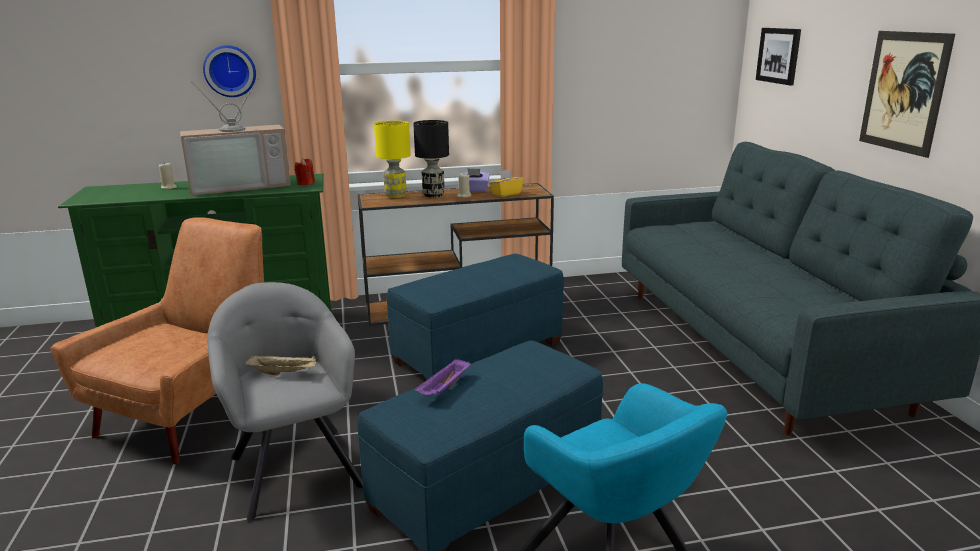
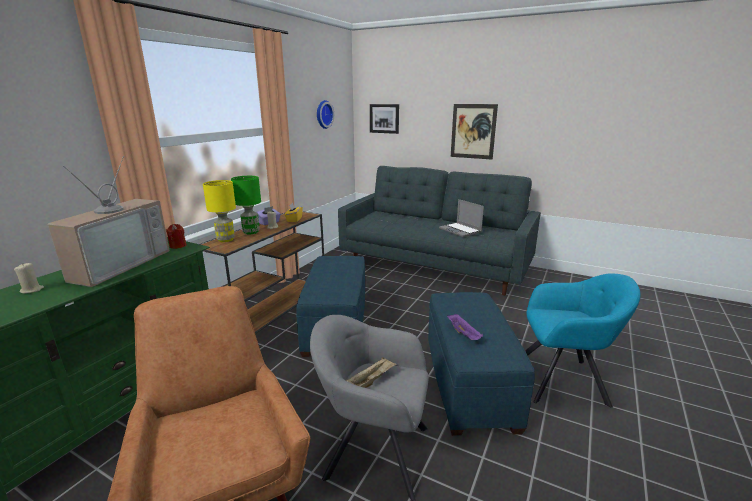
camera: 50 degrees left, 0 degrees up
(230, 71) = (45, 153): wall clock -> wall clock (323, 114)
(433, 195) = (251, 232): black table lamp -> green table lamp
(774, 285) = (460, 231): none -> laptop

